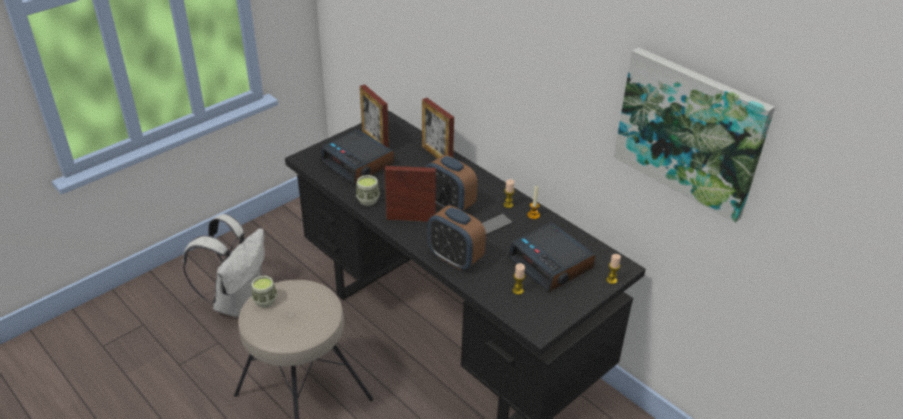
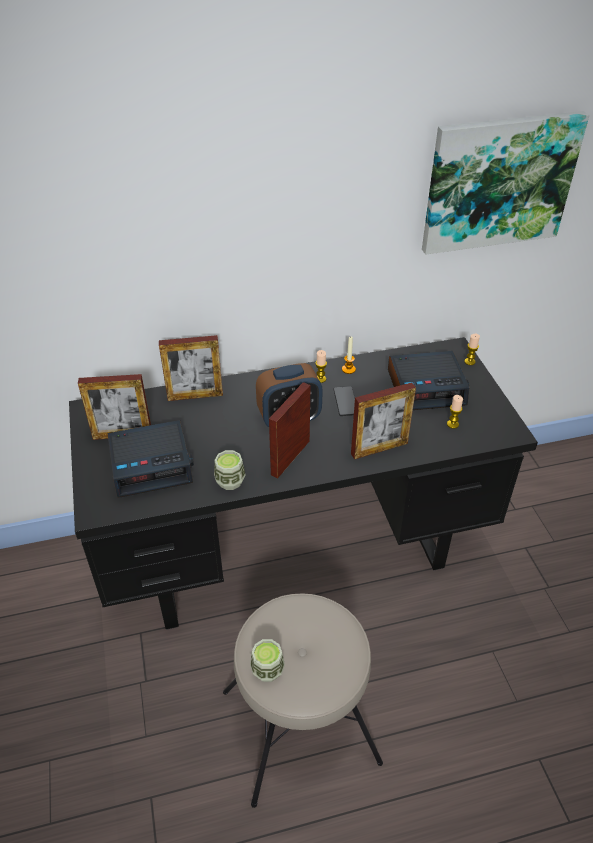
camera: 60 degrees left, 5 degrees up
(237, 301) = (92, 746): white backpack -> none
(455, 258) = (379, 448): alarm clock -> picture frame

